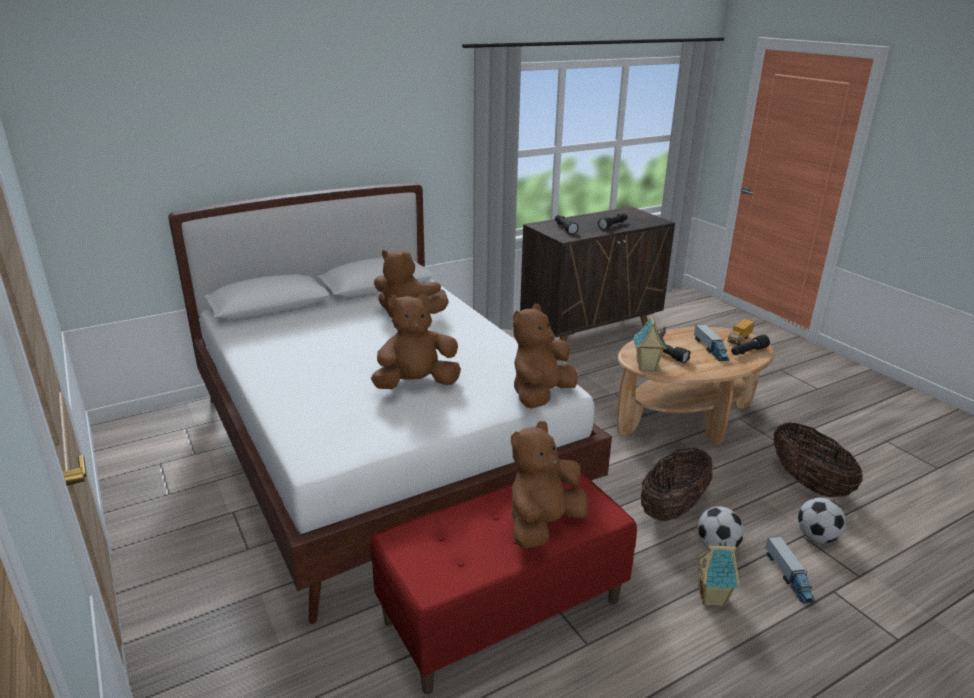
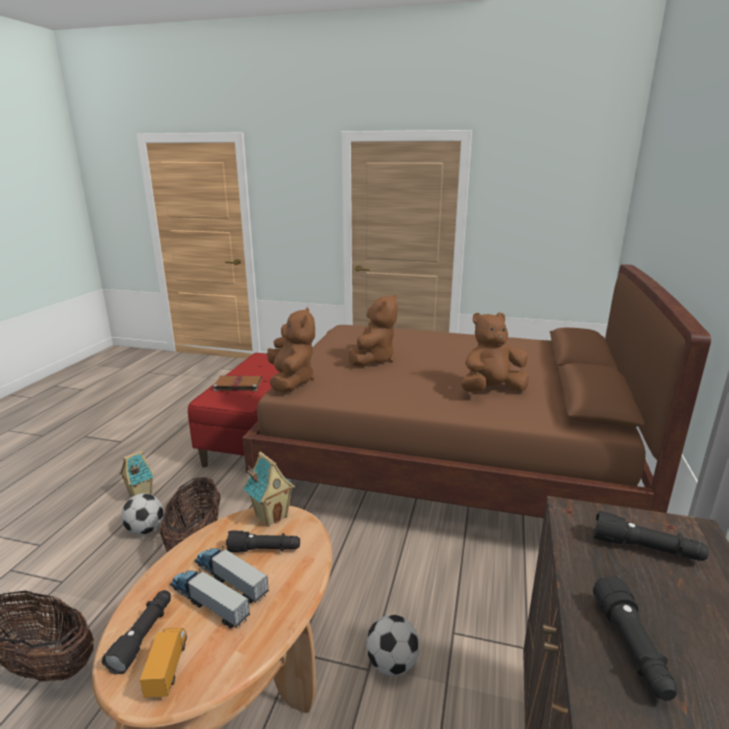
camera: 135 degrees right, 5 degrees down
(381, 449) = (448, 462): white bed -> brown bed
(543, 525) = (237, 385): brown plush toy -> brown book
(788, 576) = (80, 537): toy truck -> toy truck (230, 579)
(817, 537) = (46, 588): football -> football (391, 664)

